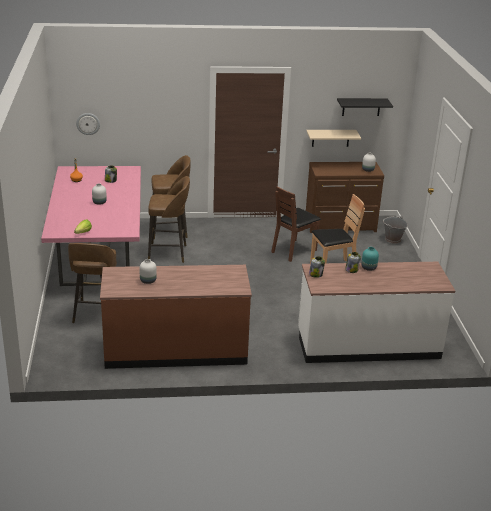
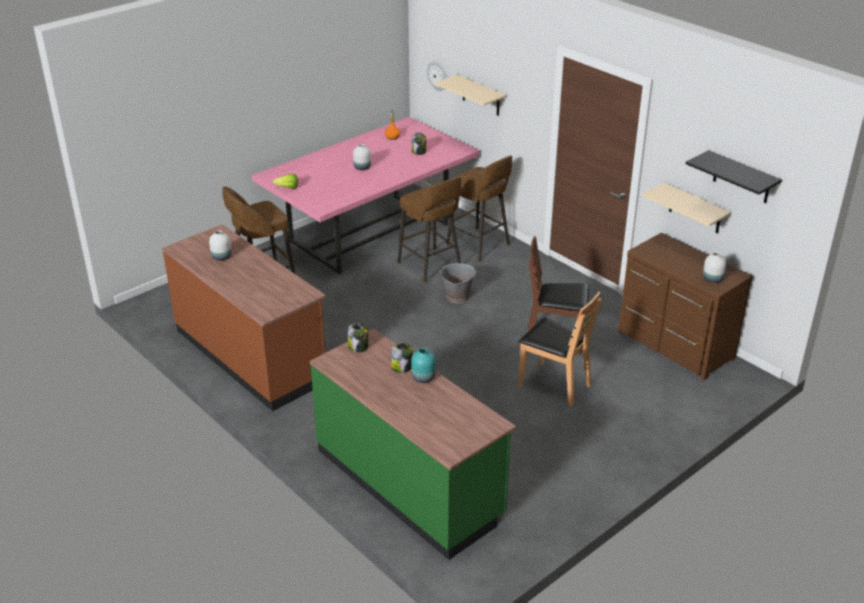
camera: 55 degrees right, 5 degrees up
(137, 125) = (481, 96): none -> beige shelf
(368, 345) = (410, 483): white counter -> green counter
(392, 240) = (703, 402): grey bucket -> grey bucket (457, 296)

